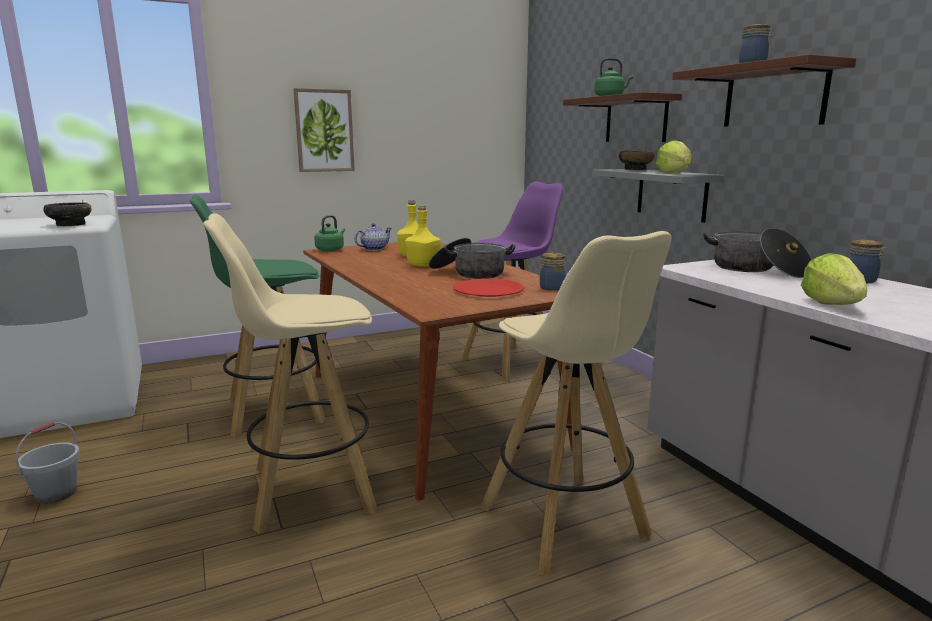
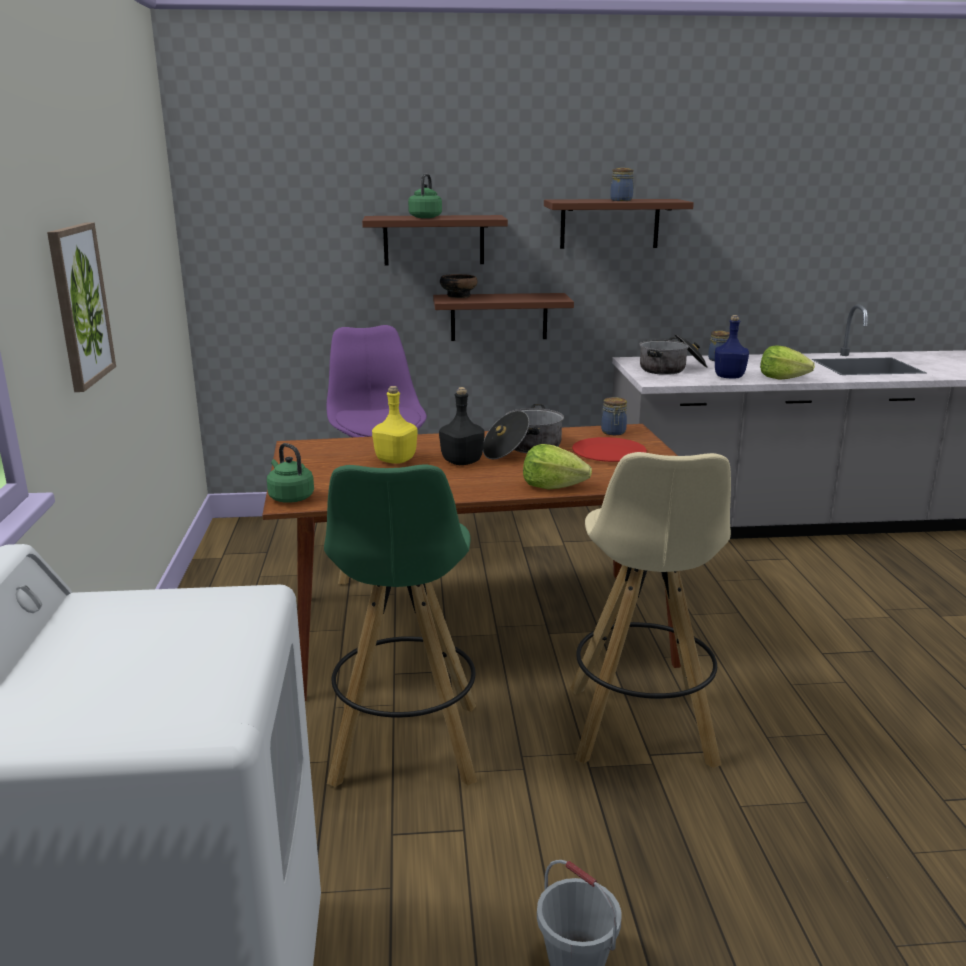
camera: 70 degrees left, 5 degrees up
(70, 225) = (240, 613): bowl -> none
(373, 249) = (317, 474): teapot -> none
(422, 265) = (461, 462): yellow bottle -> black bottle
(565, 523) = (732, 608): beige stool -> none
(671, 194) = (499, 316): grey shelf -> brown shelf
(674, 173) = (538, 297): lettuce -> lettuce (552, 486)
(775, 286) = (729, 376): none -> blue bottle

